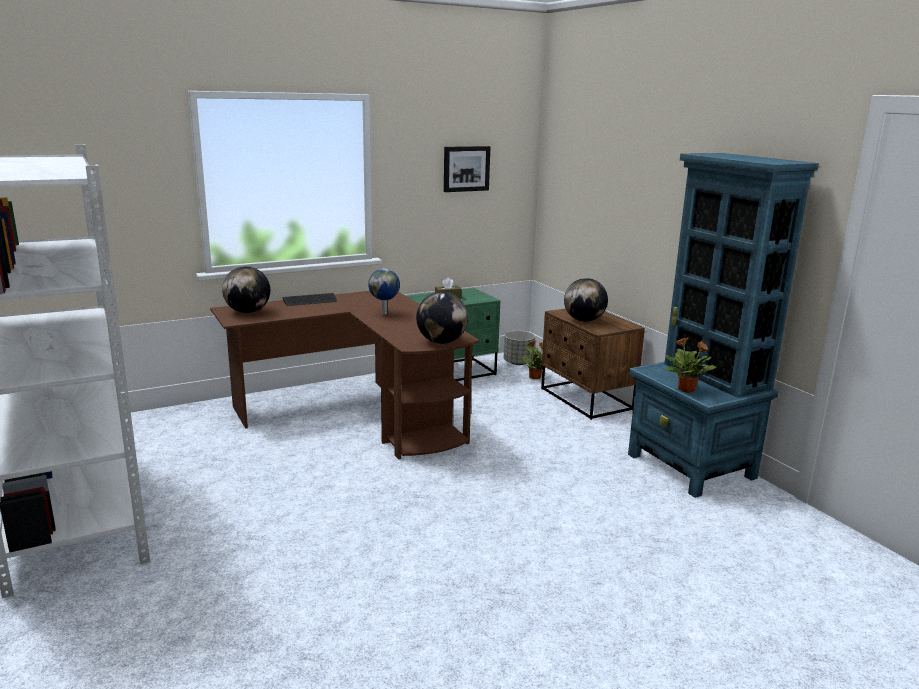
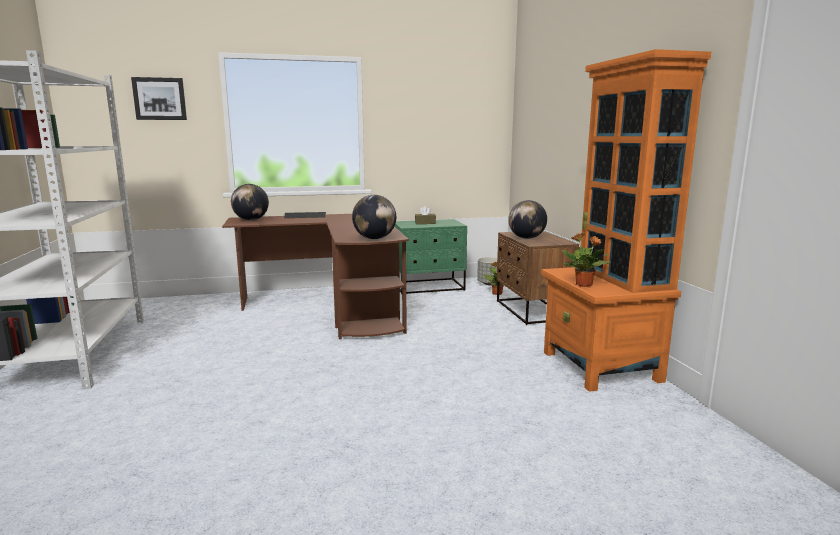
camera: 15 degrees right, 5 degrees down
(385, 313) = (352, 223): globe -> none
(466, 168) = (446, 119): picture -> picture (160, 99)
(689, 466) = (599, 366): blue cabinet -> orange cabinet

